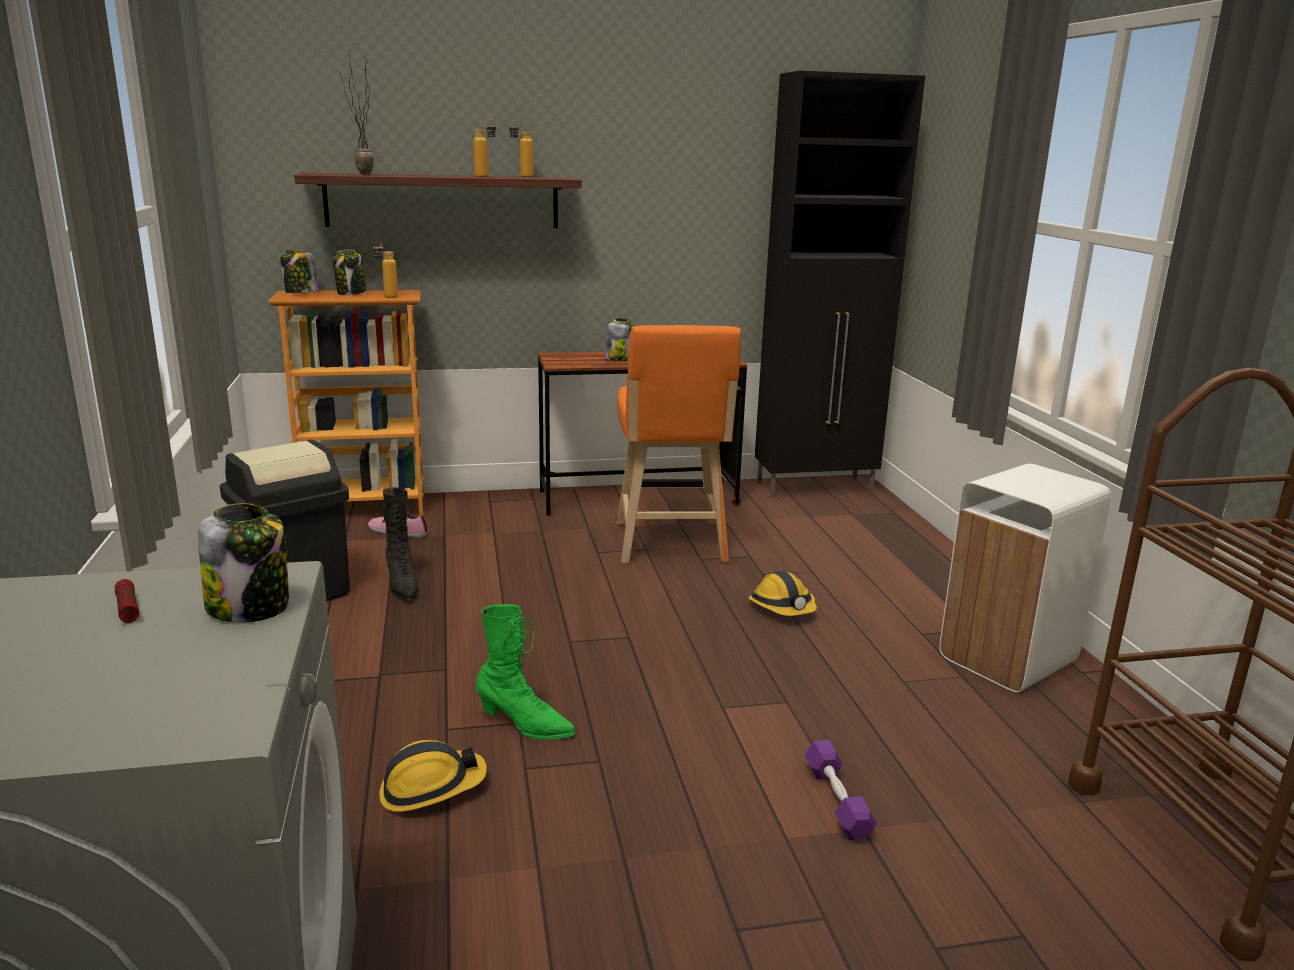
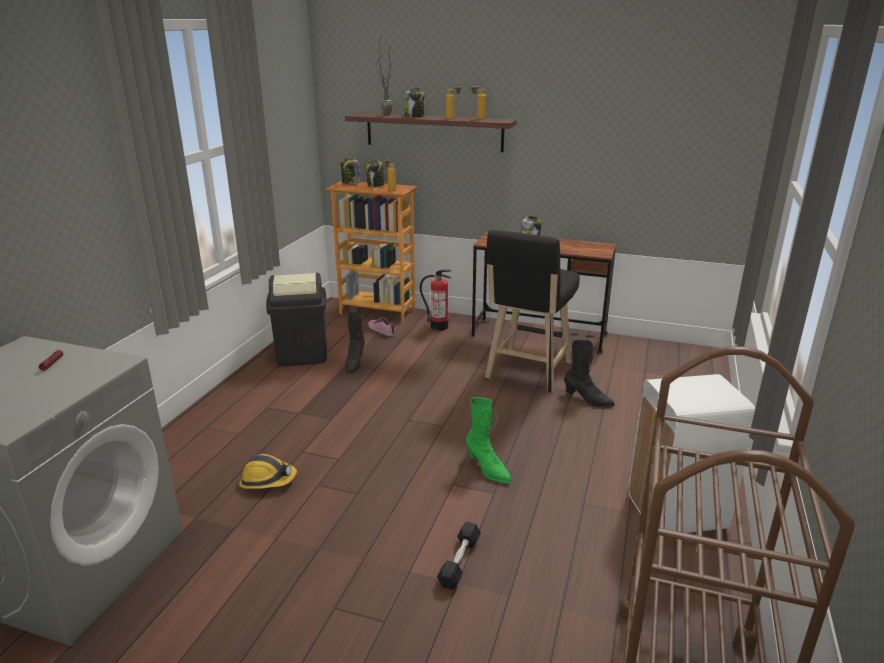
camera: 30 degrees right, 5 degrees up
(250, 607) = (89, 374): jar -> jar (415, 116)
(485, 511) = (439, 326): none -> fire extinguisher
(524, 724) = (340, 461): green boot -> green boot (487, 468)
(670, 545) = (527, 372): orange stool -> black stool
(779, 561) = (587, 400): none -> black boot
(783, 608) = (555, 432): hard hat -> none
(816, 487) = (673, 351): black cabinet -> none
(837, 801) = (459, 562): purple dumbbell -> black dumbbell

